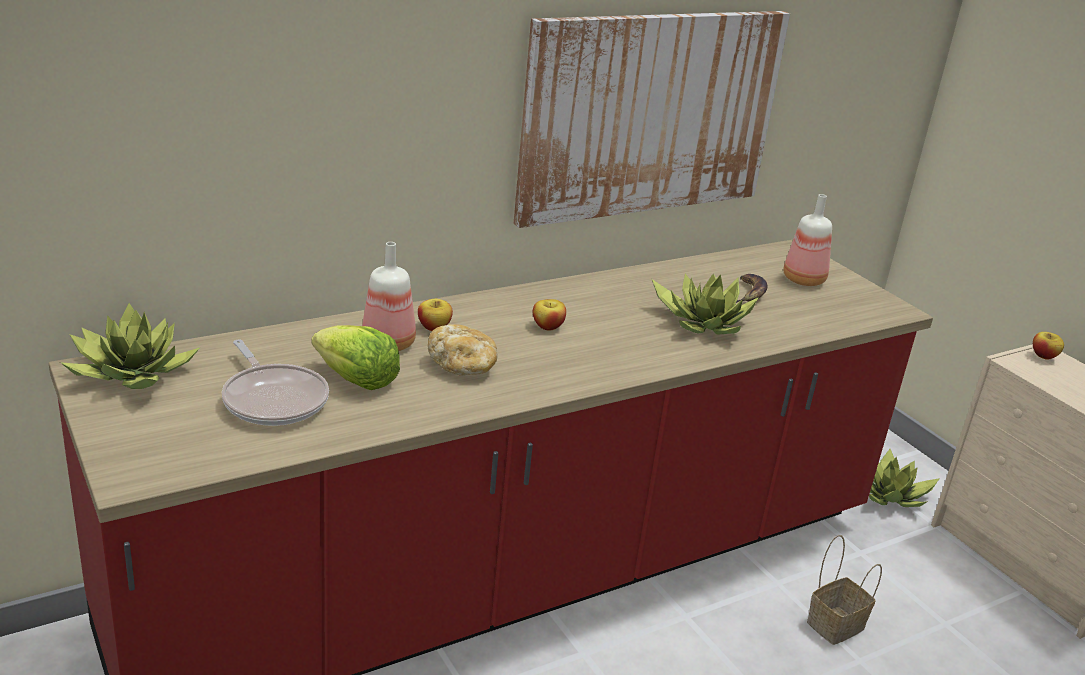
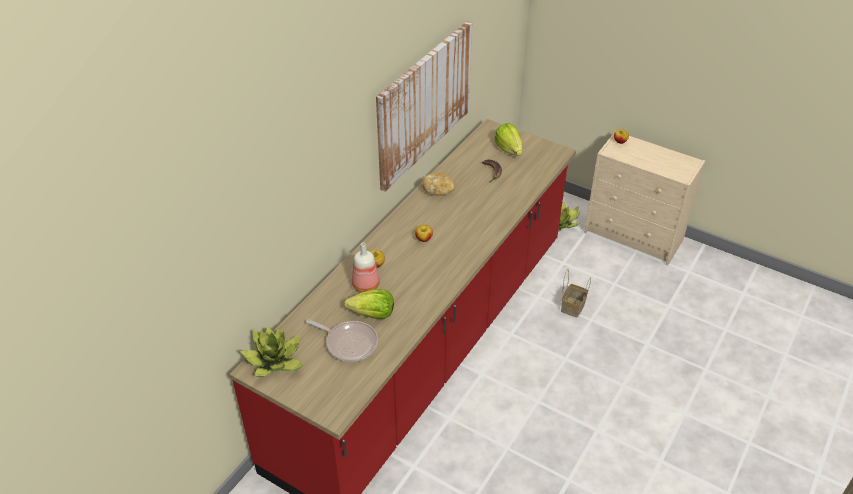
camera: 25 degrees left, 15 degrees up
(463, 366) = (409, 282): bread -> bread (438, 190)
(704, 322) = (486, 201): potted plant -> none
(804, 280) = (509, 149): bottle -> lettuce

